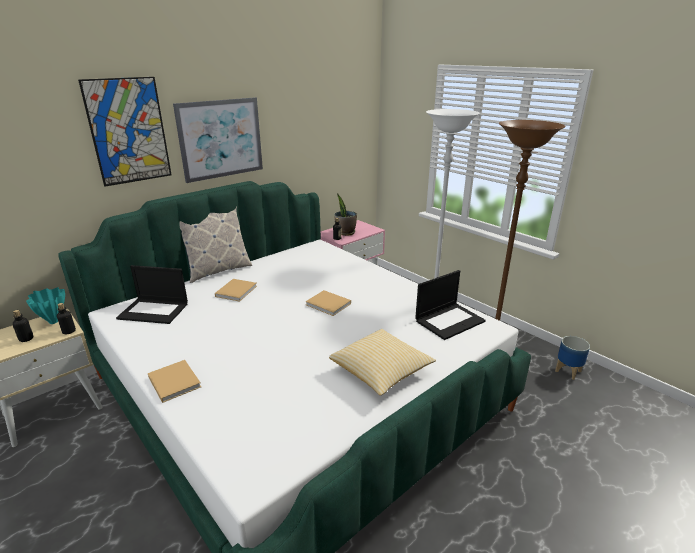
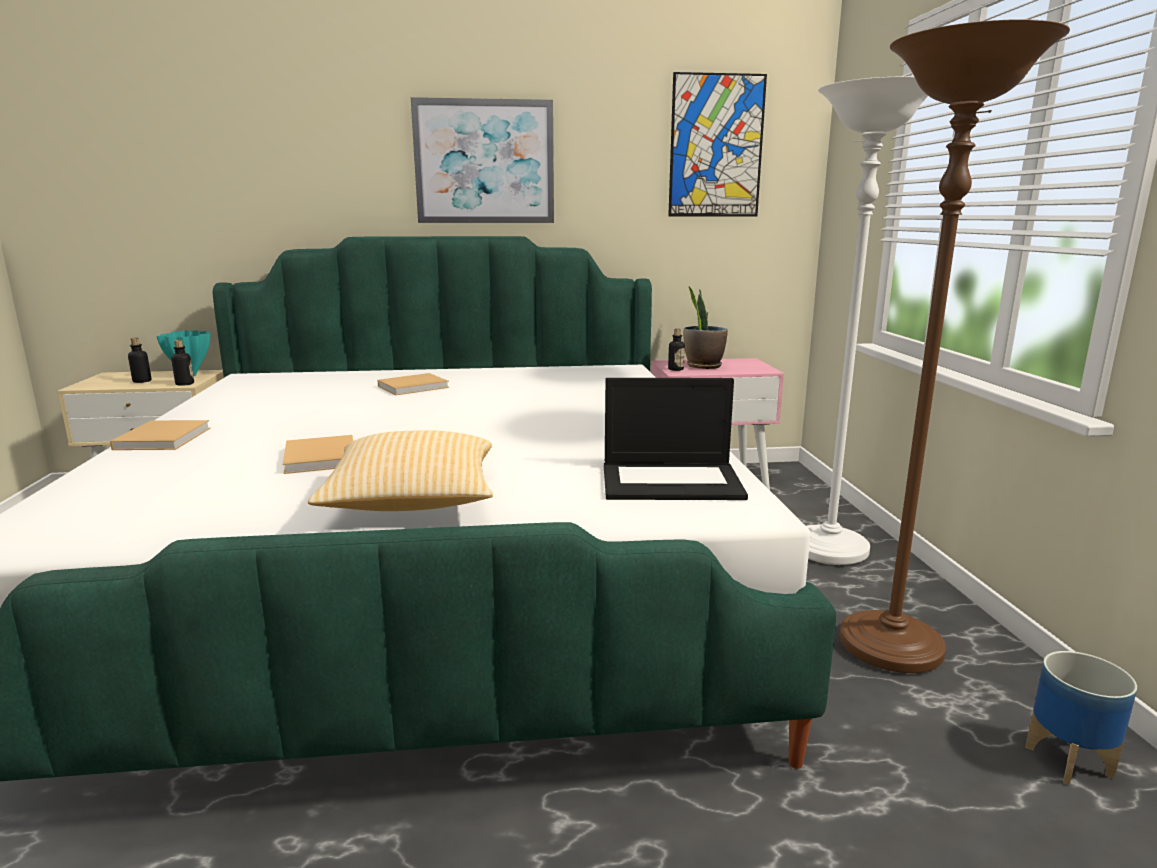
camera: 35 degrees right, 10 degrees down
(128, 131) = (341, 132): picture -> picture (716, 146)
(154, 311) = (289, 384): laptop -> none
(218, 270) = (435, 368): pillow -> none
(329, 304) = (504, 421): beige book -> beige book (320, 458)

